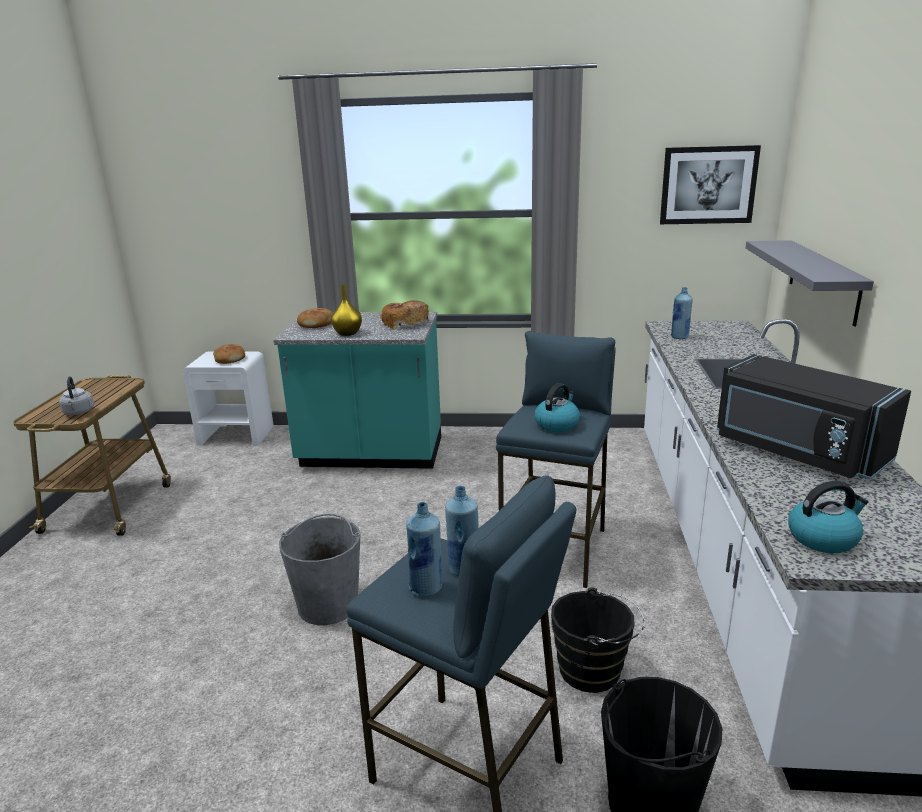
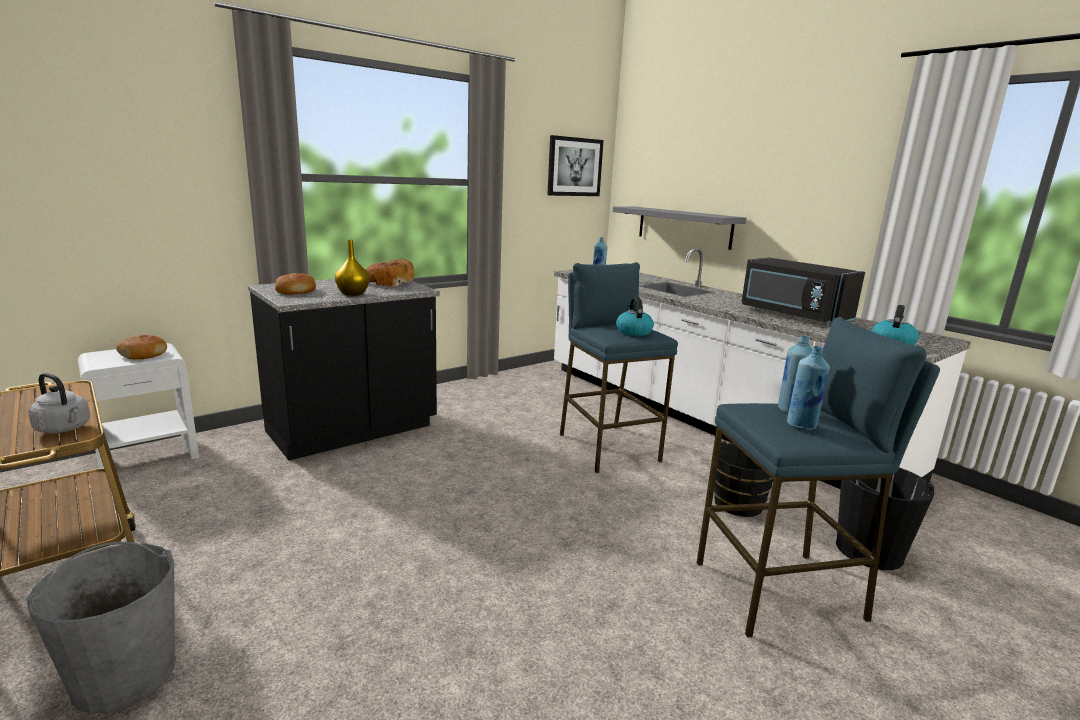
camera: 45 degrees left, 5 degrees down
(328, 604) = (514, 548): grey bucket -> grey bucket (125, 674)
(371, 455) = (353, 431): turquoise counter -> black counter
(796, 451) = (792, 315): black microwave -> black microwave turned 45 degrees clockwise

